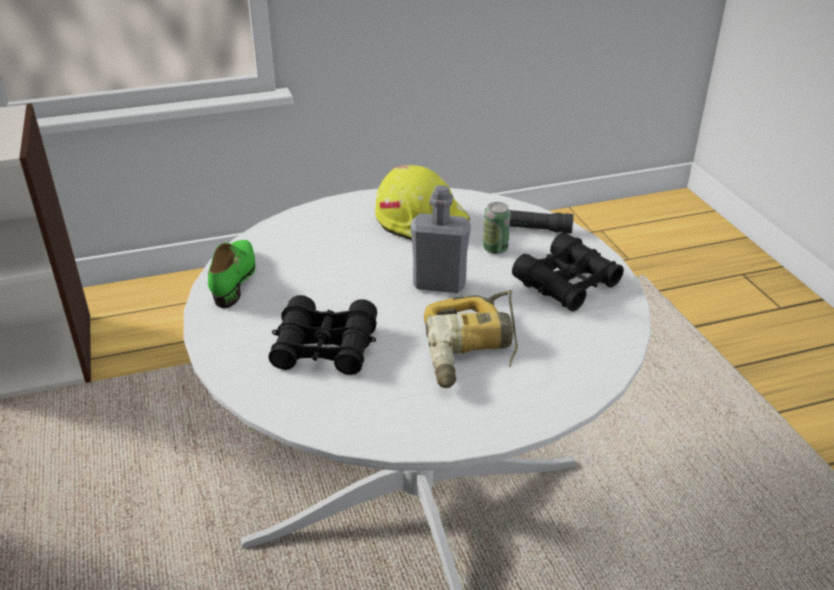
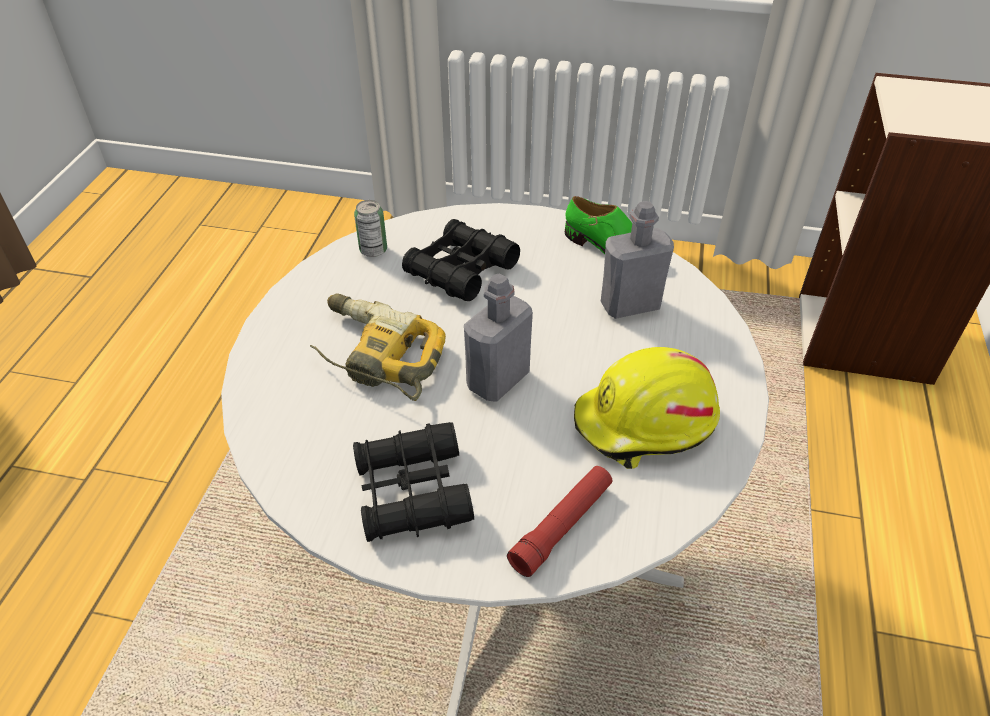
camera: 120 degrees right, 10 degrees up
(306, 253) = (630, 305): none -> grey bottle
(495, 249) = (534, 463): can -> can (373, 250)
(527, 228) = (562, 526): black flashlight -> red flashlight

